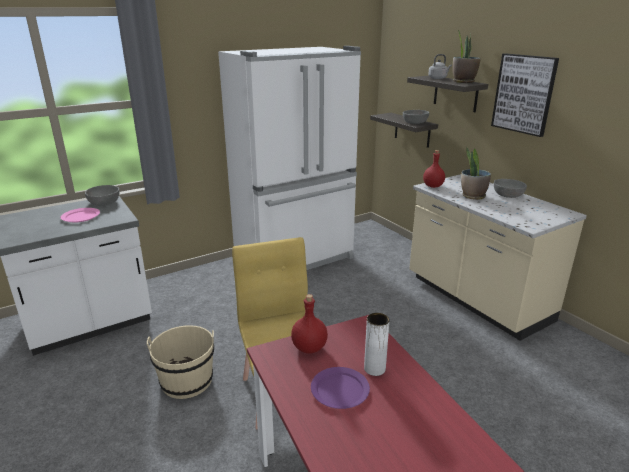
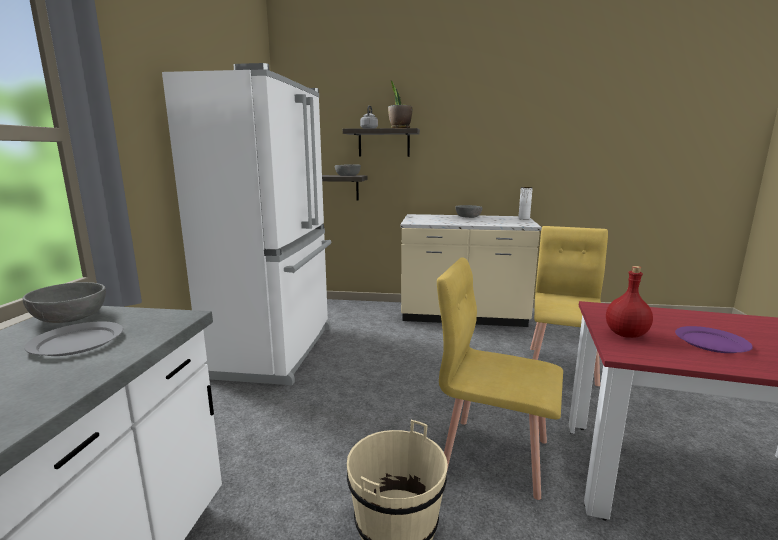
camera: 50 degrees left, 10 degrees down
(81, 217) = (78, 342): pink plate -> grey plate
(374, 369) = (678, 322): white vase -> white vase (524, 219)
(433, 186) = (414, 221): red bottle -> none
(467, 386) = (562, 365): none -> yellow chair
(473, 196) = (454, 221): potted plant -> none
(524, 94) = (456, 133): picture -> none

